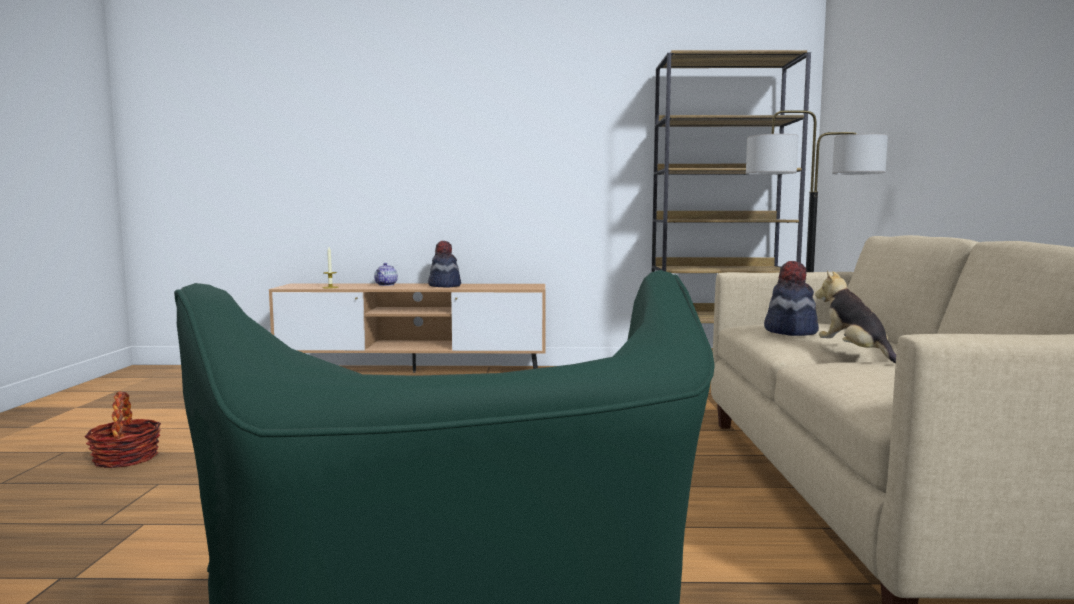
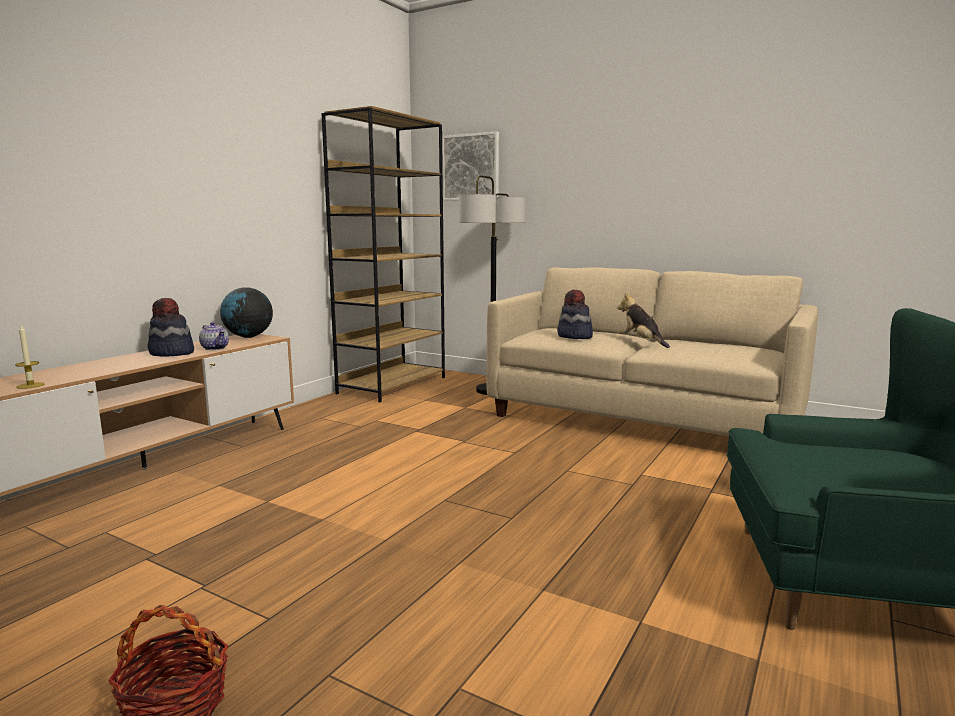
camera: 60 degrees left, 5 degrees up
(386, 285) = (87, 366): teapot -> teapot (215, 348)
(527, 285) = (248, 336): none -> globe
(856, 354) = (641, 342): plush toy -> plush toy turned 45 degrees clockwise
(858, 102) = (470, 167): none -> picture

